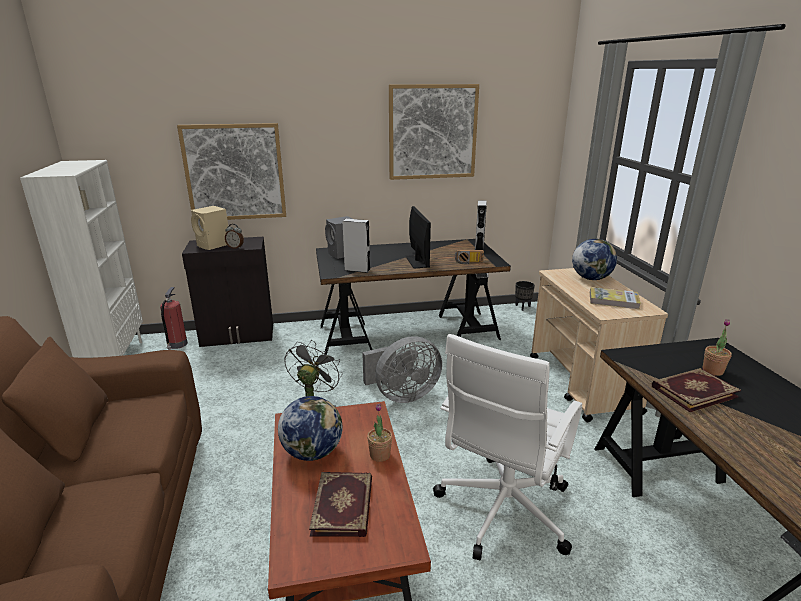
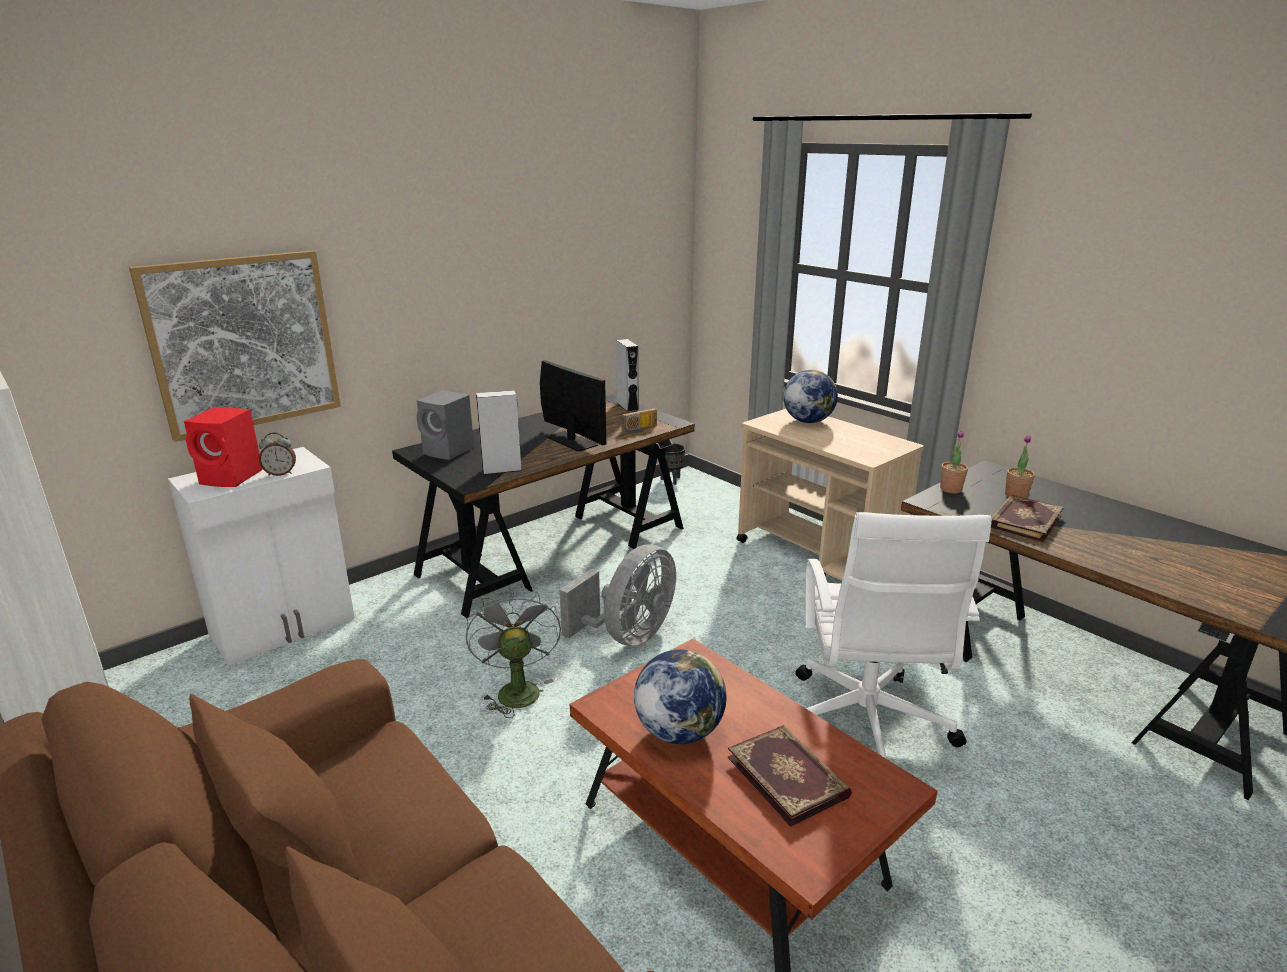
camera: 30 degrees left, 0 degrees up
(177, 344) = (179, 674): fire extinguisher -> none
(214, 245) = (233, 477): beige speaker -> red speaker
(238, 335) = (284, 627): black cabinet -> white cabinet
(380, 455) = (761, 703): potted plant -> potted plant (950, 489)
(432, 132) = (541, 247): picture -> none
(613, 300) = (859, 442): book -> none

